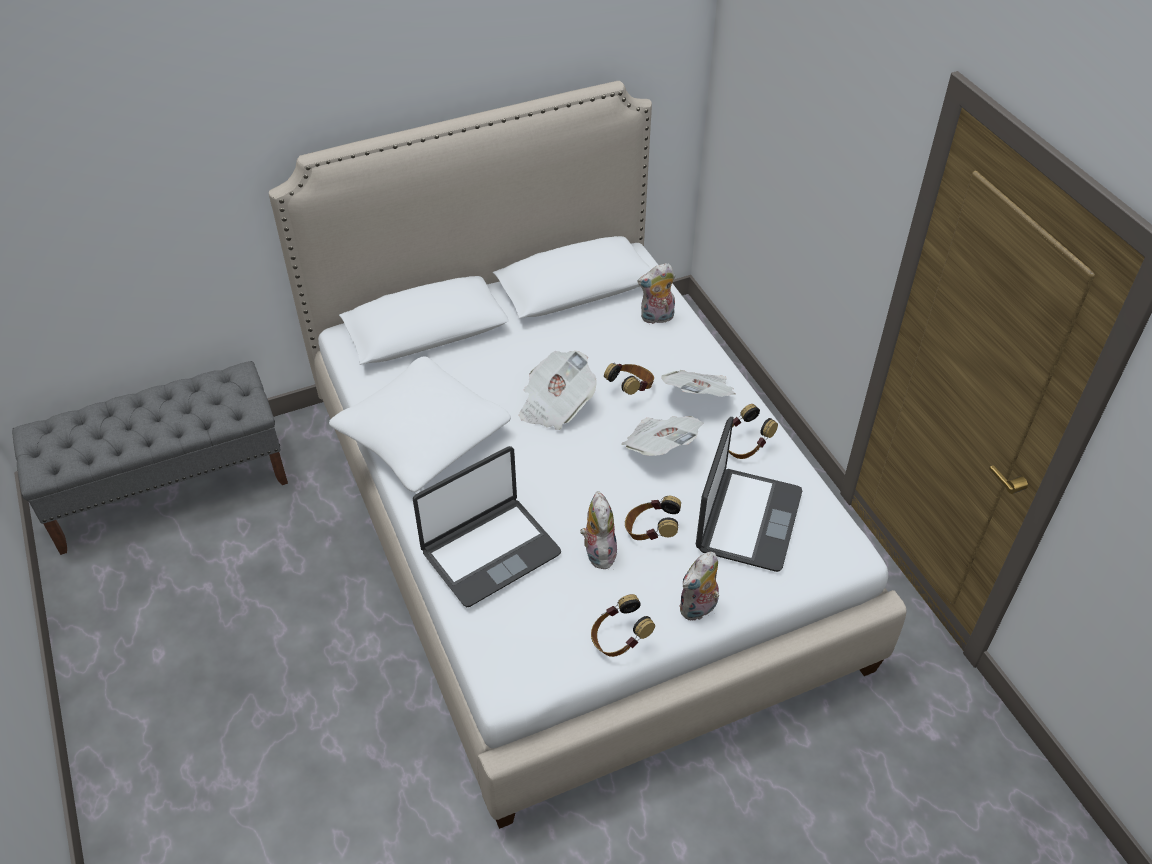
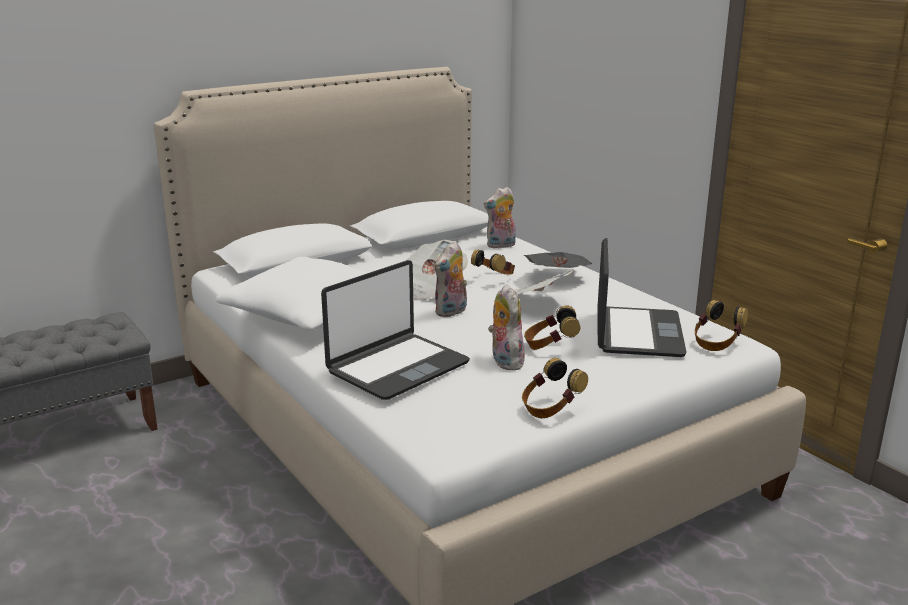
camera: 10 degrees left, 25 degrees down
(699, 609) = (620, 385): plush toy -> plush toy (451, 312)
(745, 446) = (611, 298): headphones -> headphones (716, 343)

